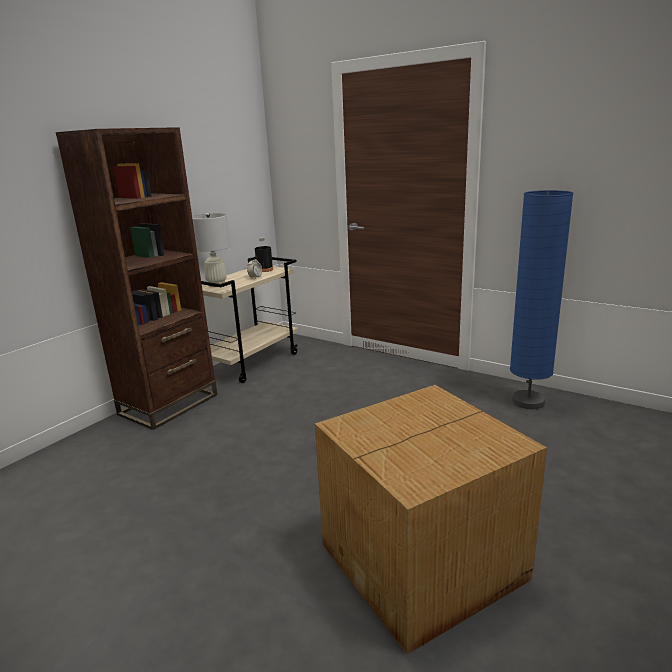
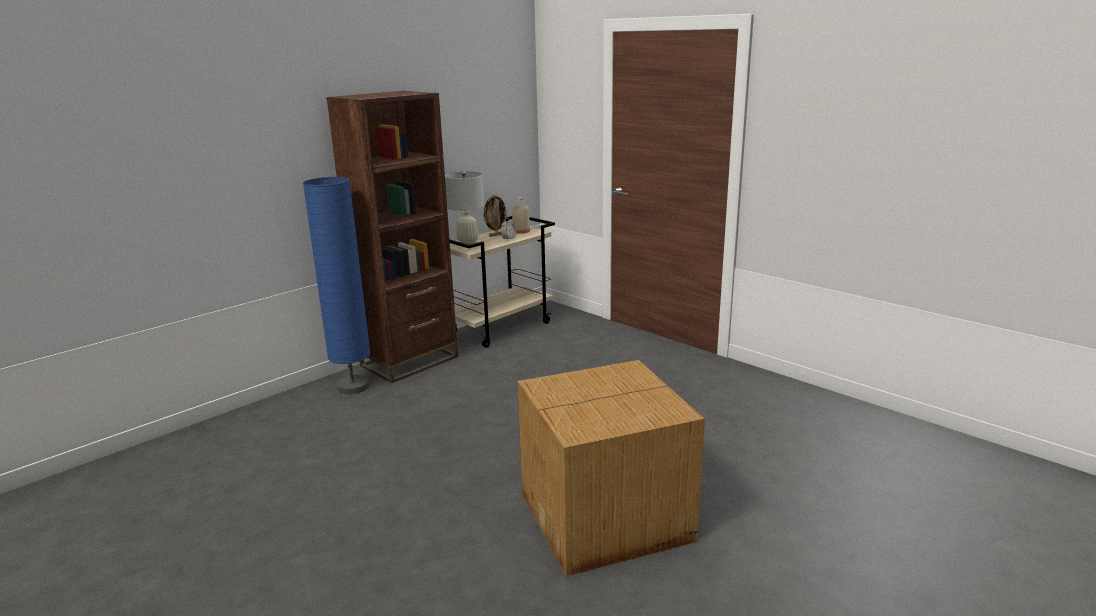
camera: 10 degrees right, 0 degrees up
(242, 275) = (496, 235): none -> picture frame
(264, 270) = (521, 231): black bottle -> beige bottle
(528, 402) = (776, 395): blue floor lamp -> blue floor lamp (353, 387)

